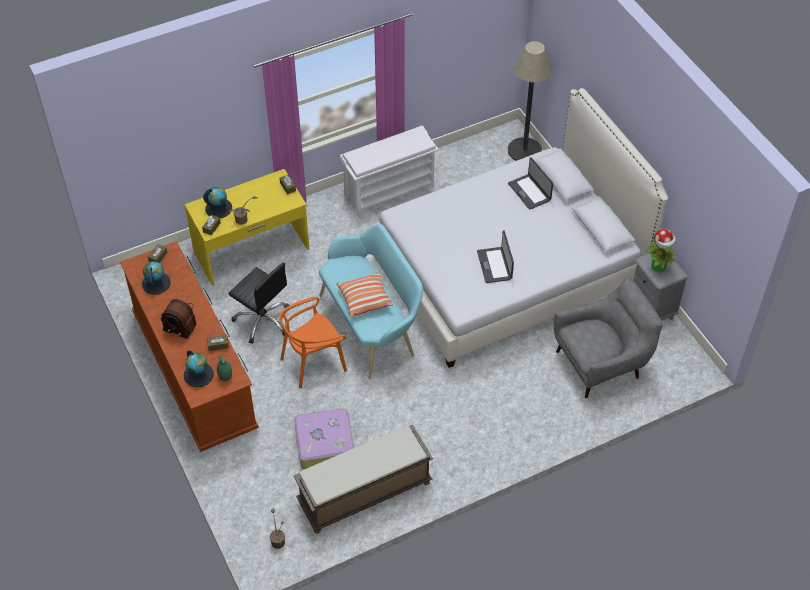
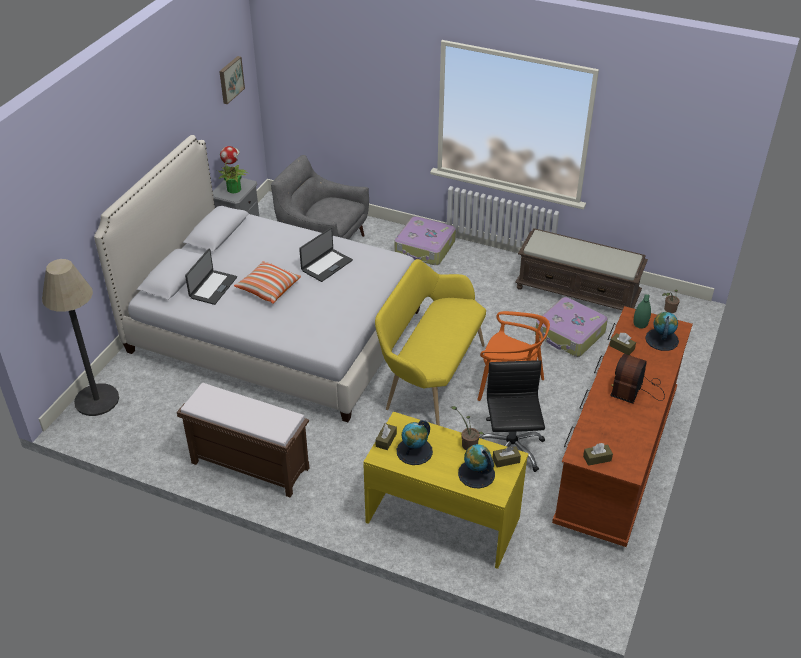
camera: 130 degrees left, 10 degrees down
(156, 283) = (624, 436): globe -> globe (414, 451)
(178, 321) = (636, 389): radio -> radio turned 135 degrees counterclockwise
(365, 299) = (445, 328): pillow -> pillow (268, 289)
(372, 325) = (430, 376): turquoise bench -> yellow bench
(390, 190) = (249, 465): white bench -> brown bench
(526, 429) = (425, 248): none -> suitcase
(723, 228) = (230, 79): none -> picture

